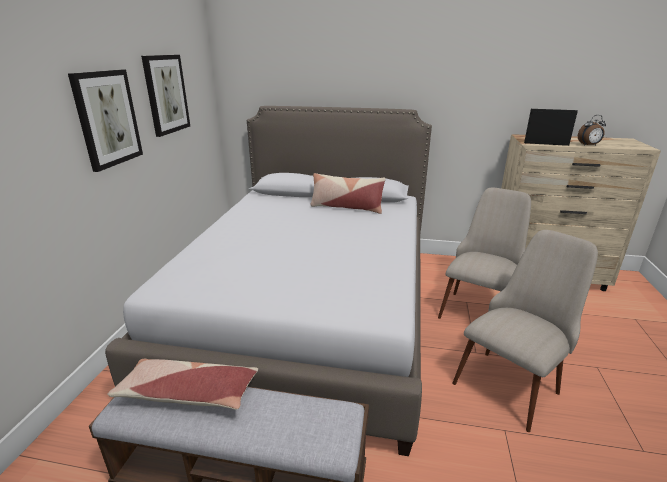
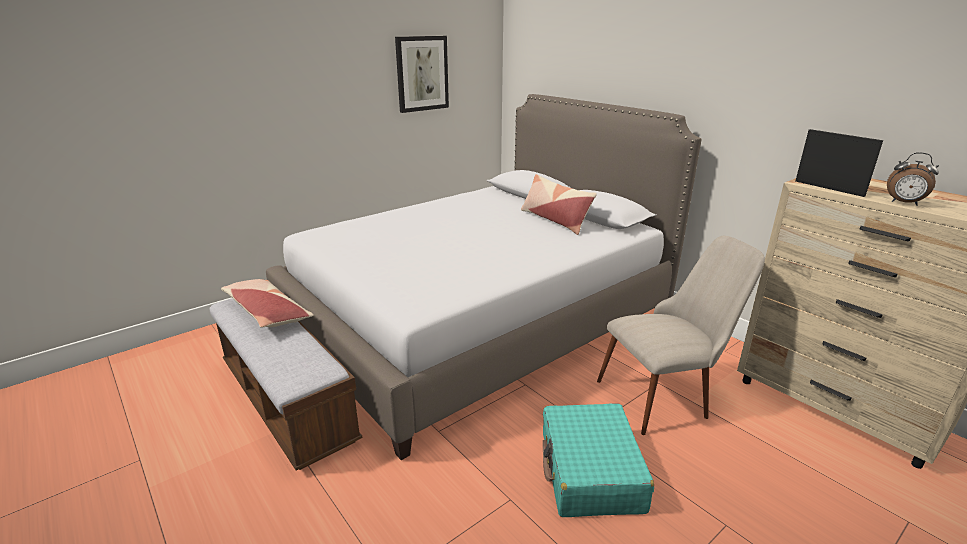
camera: 40 degrees right, 0 degrees up
(107, 118) = (342, 90): picture -> none
(513, 379) = (590, 471): beige chair -> turquoise suitcase

